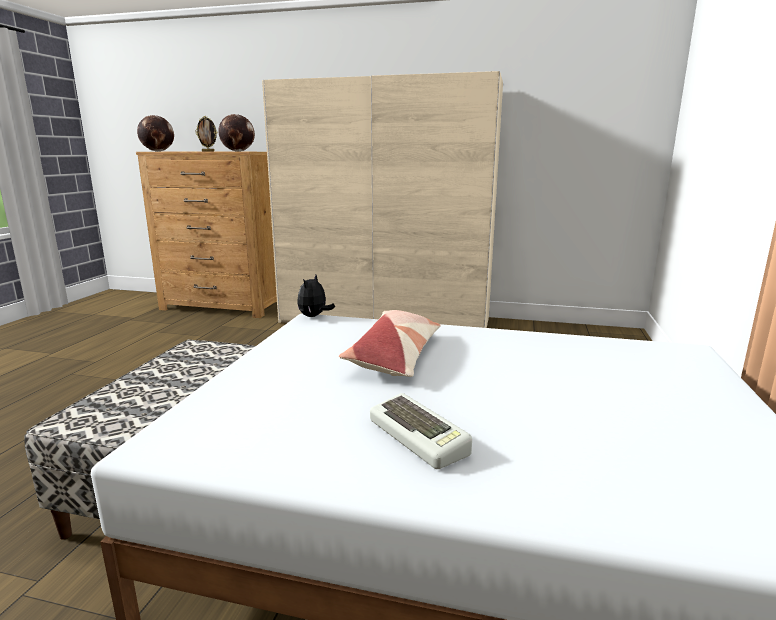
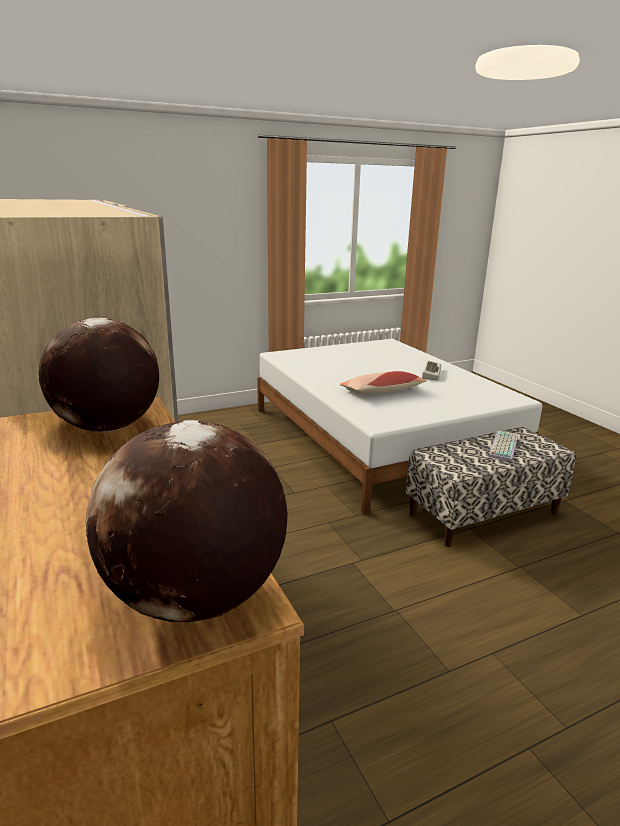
camera: 130 degrees left, 5 degrees up
(157, 392) = (502, 446): none -> keyboard
(208, 151) = (59, 505): picture frame -> none
(314, 316) = (371, 426): plush toy -> none

